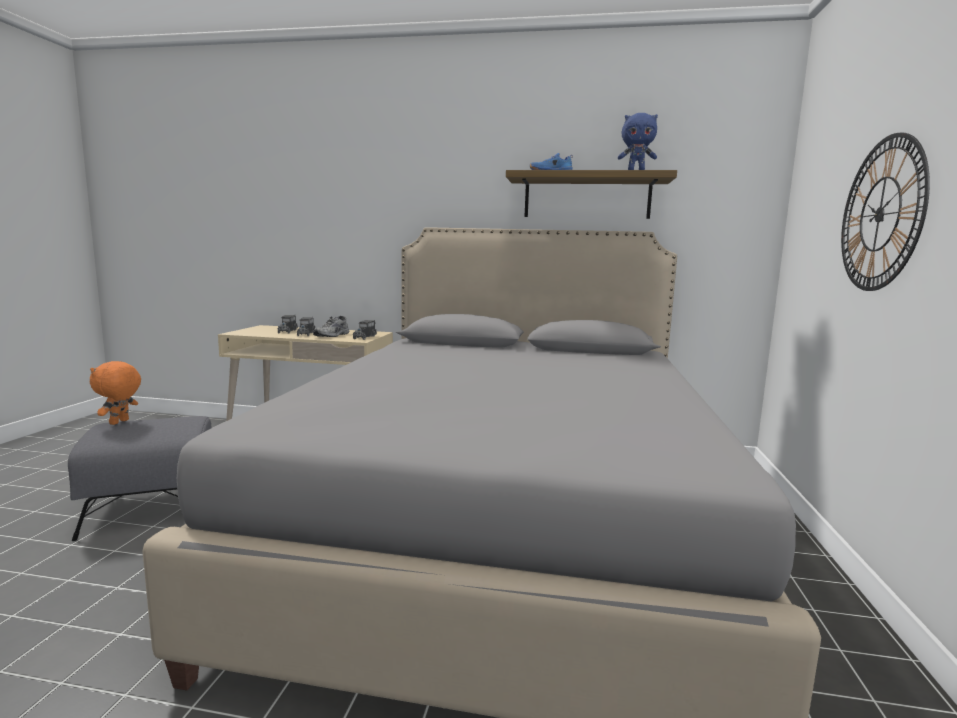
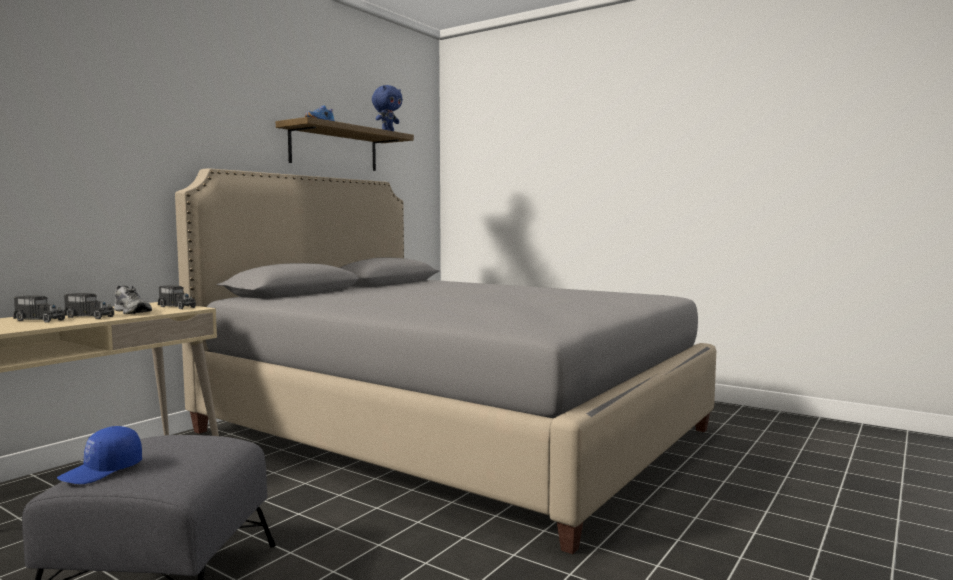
camera: 65 degrees left, 5 degrees down
(120, 422) = (102, 471): orange plush toy -> blue cap
(880, 214) = (556, 176): wall clock -> none

